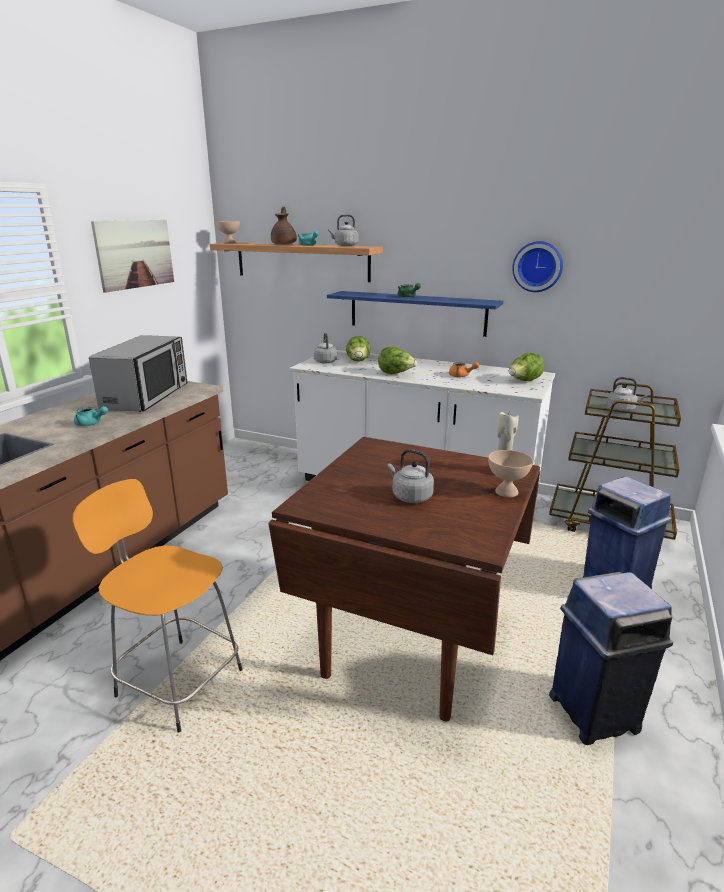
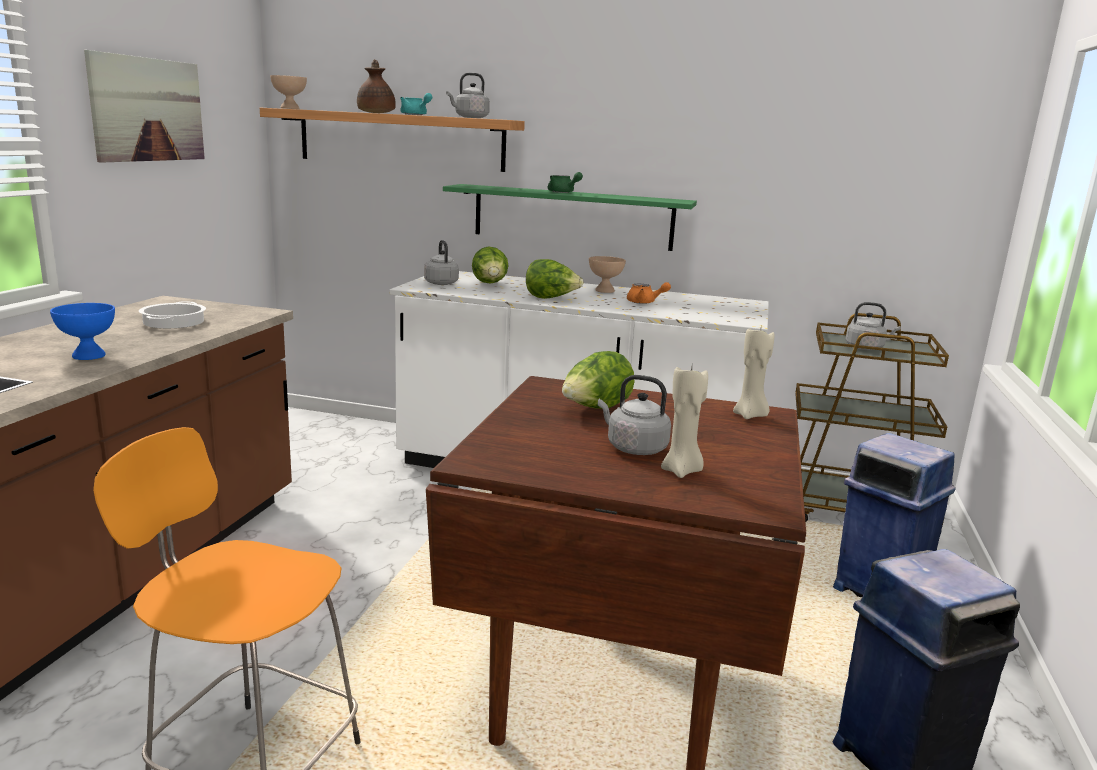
camera: 10 degrees left, 5 degrees down
(91, 424) = (90, 355): turquoise teapot -> blue bowl
(147, 396) = (173, 322): microwave -> cooking pot
(417, 313) = (572, 217): blue shelf -> green shelf
(435, 516) = (682, 471): none -> beige candle
(505, 492) = (766, 440): beige bowl -> beige bowl (604, 290)
(524, 381) = (733, 310): lettuce -> lettuce (595, 409)
(537, 266) = (744, 154): wall clock -> none

